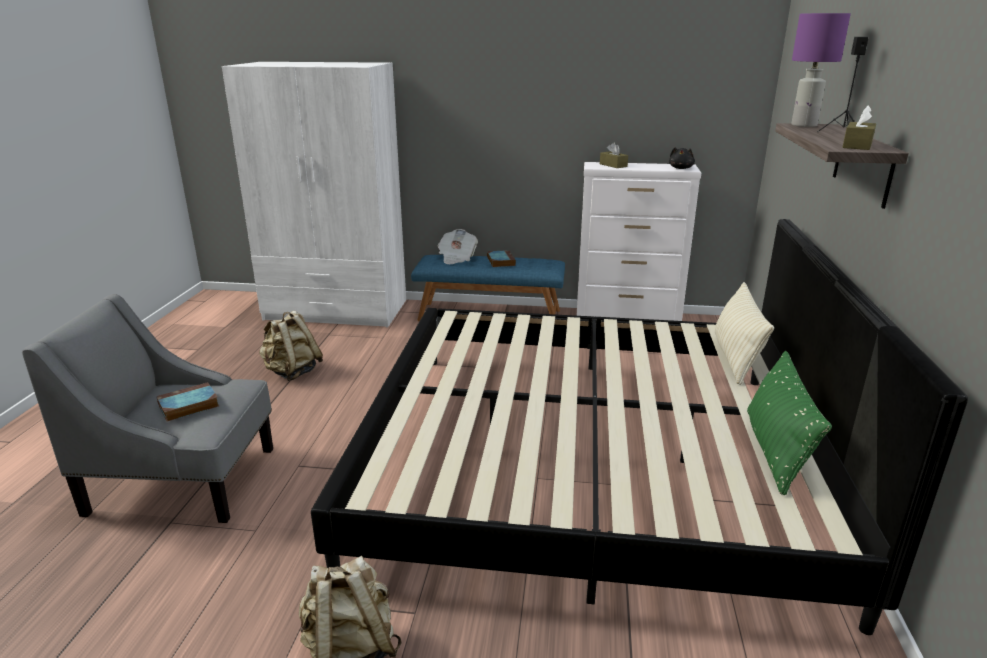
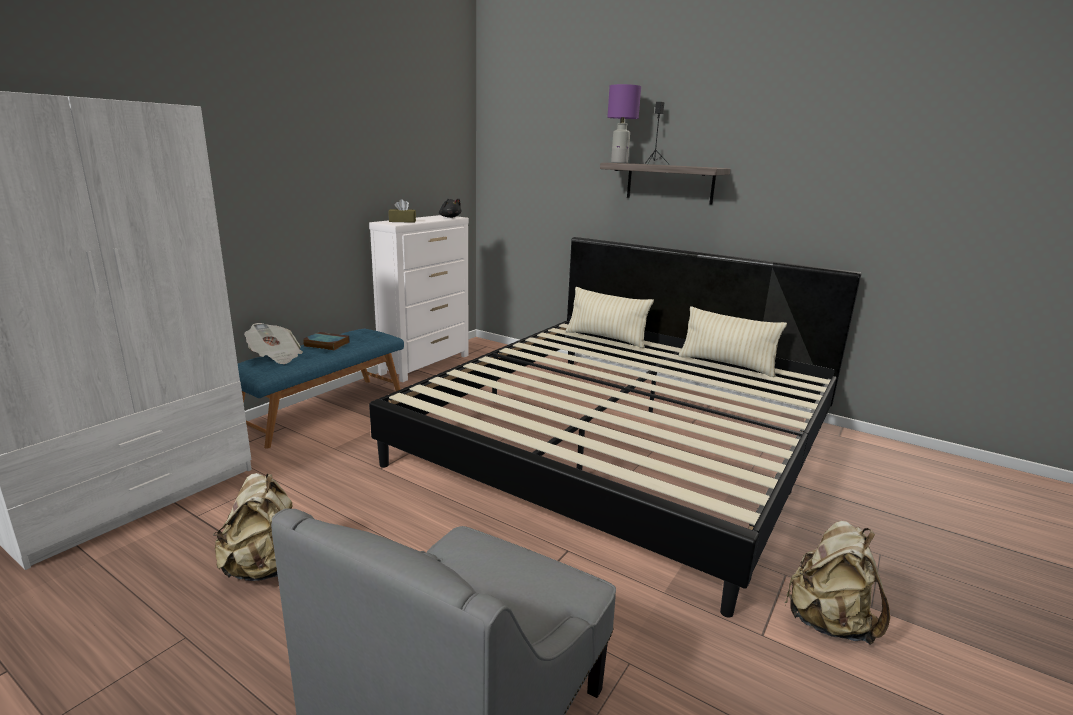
camera: 65 degrees left, 5 degrees down
(187, 406) = (508, 588): book -> none
(775, 450) = (726, 364): green pillow -> beige pillow
(857, 145) = (703, 167): brown tissue box -> none

